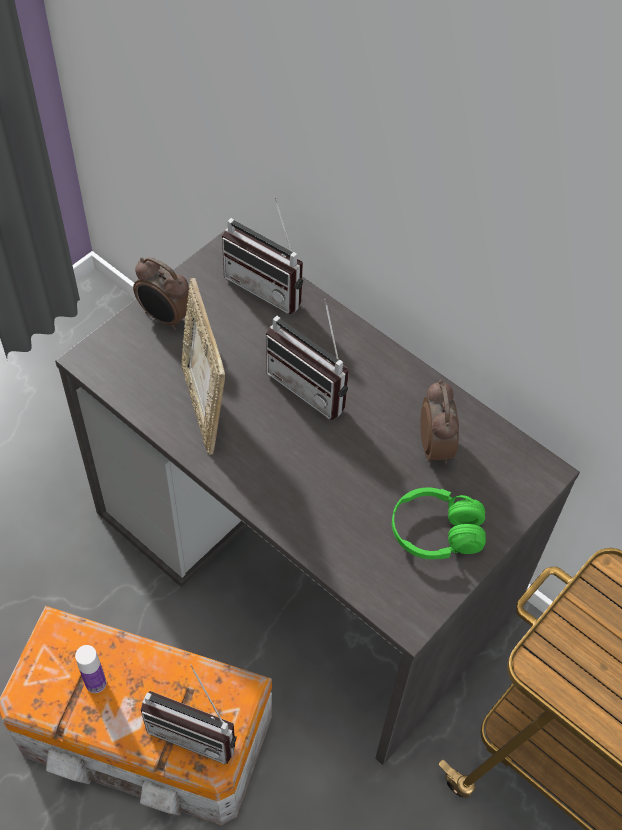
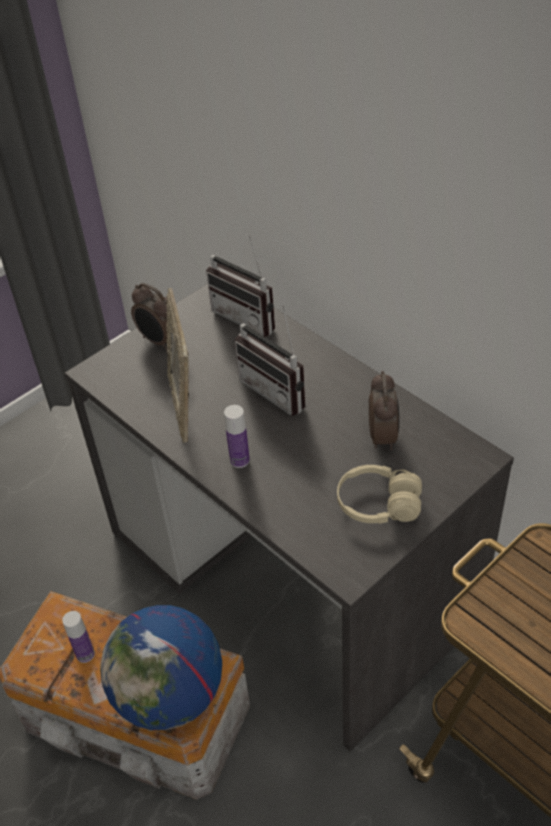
camera: 10 degrees right, 10 degrees down
(196, 729) = (170, 696): radio -> globe
(276, 477) = (239, 460): none -> bottle
(436, 532) = (378, 504): green headphones -> beige headphones

